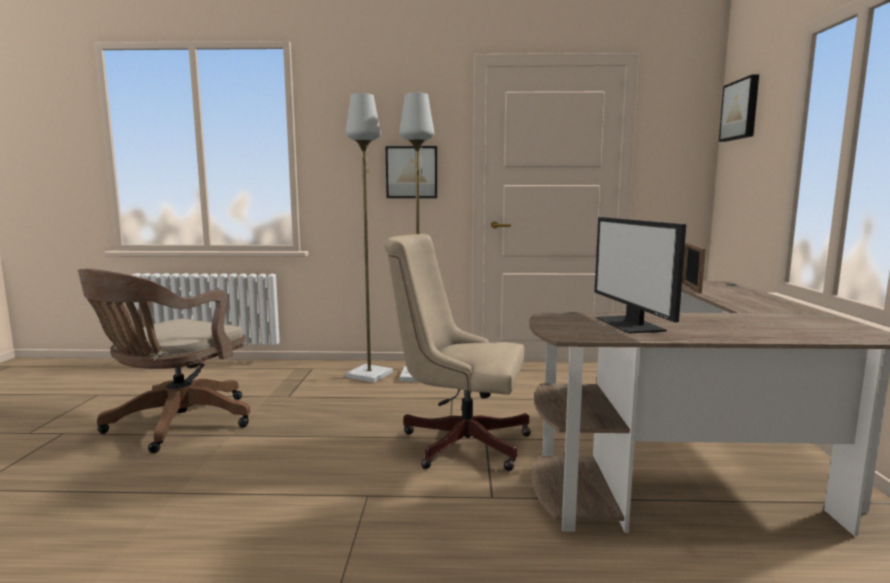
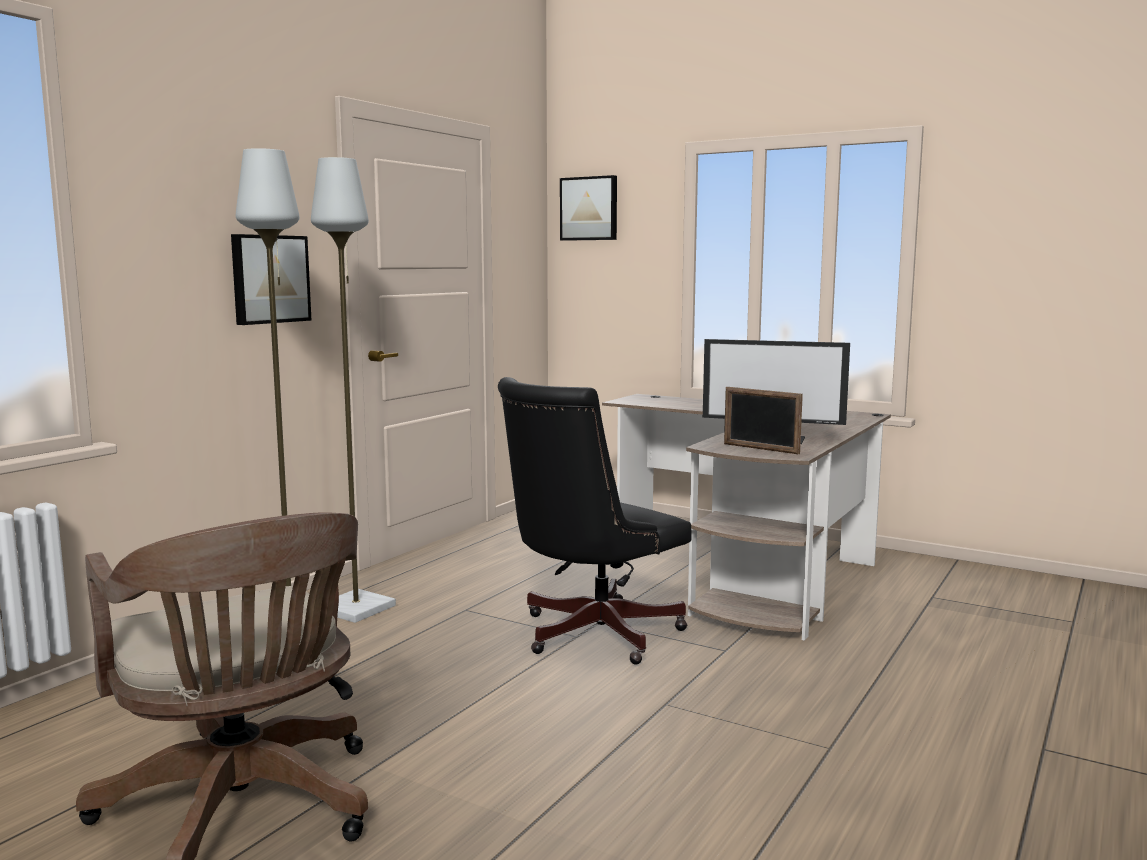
camera: 60 degrees left, 0 degrees up
(458, 441) = (590, 635): beige office chair -> black office chair
(691, 288) = (651, 404): picture frame -> picture frame (760, 449)

